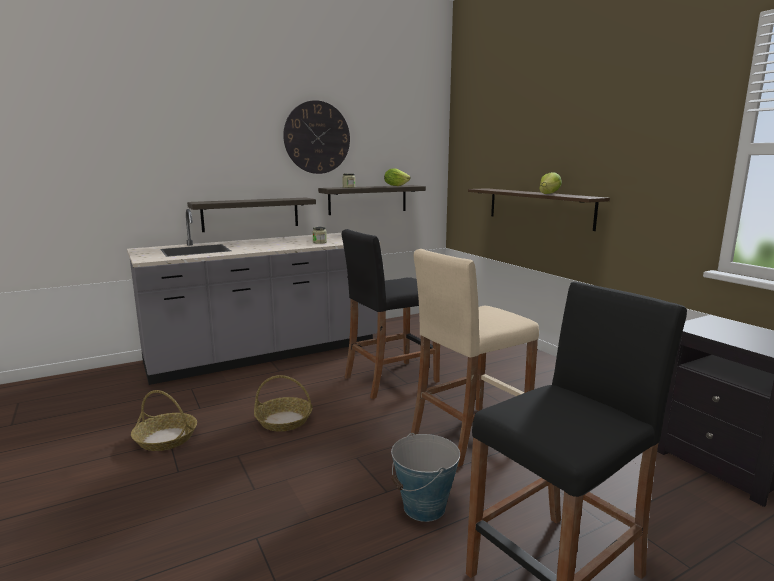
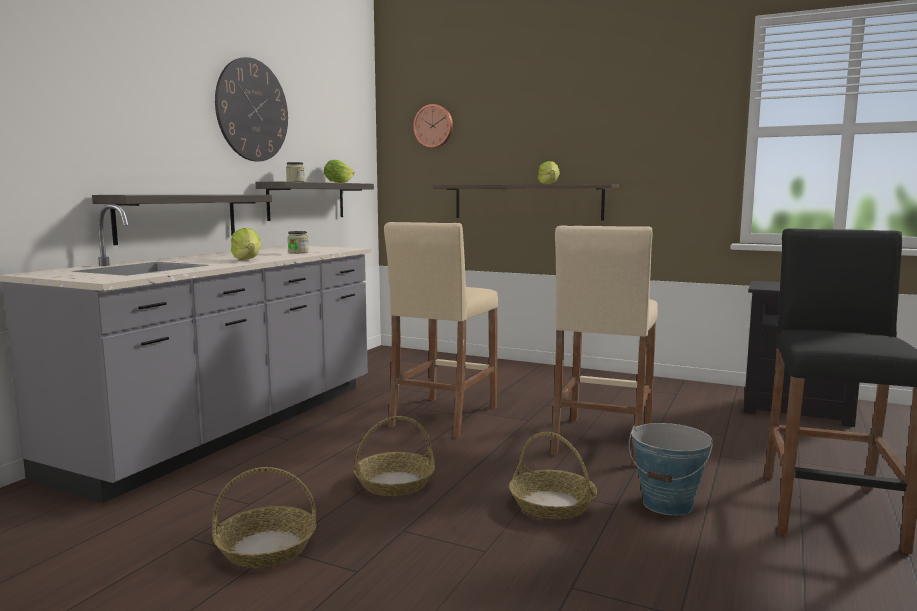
camera: 35 degrees left, 5 degrees down
(268, 247) = (247, 259): none -> lettuce
(346, 473) = (552, 504): none -> basket
(390, 379) = (443, 416): black stool -> beige stool
(481, 138) = (434, 126): none -> wall clock

